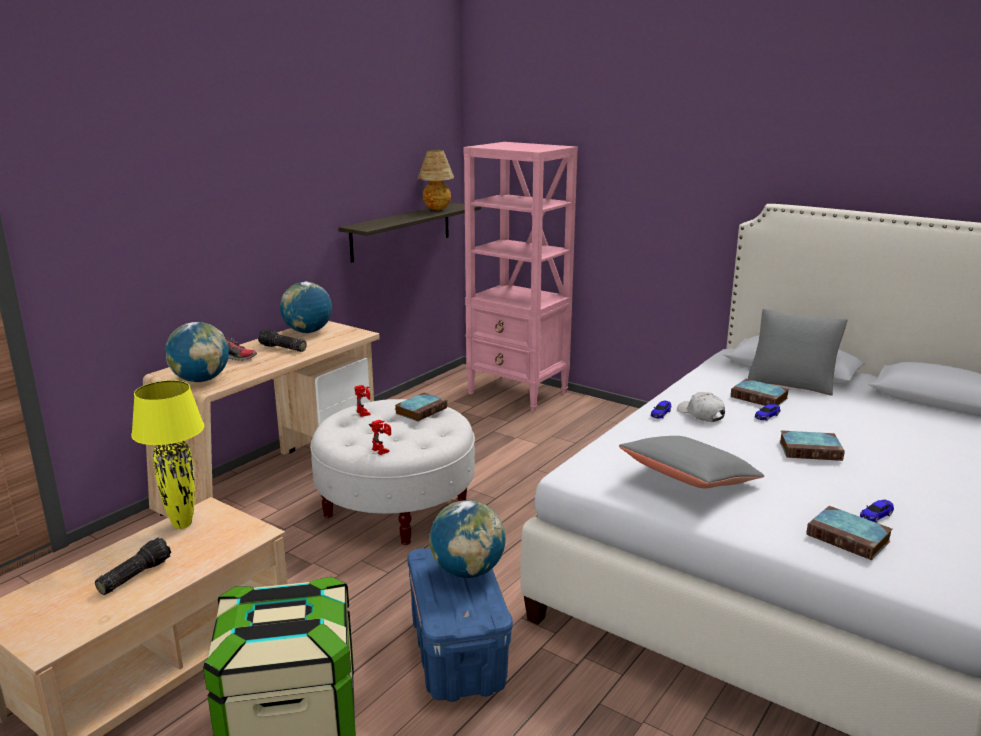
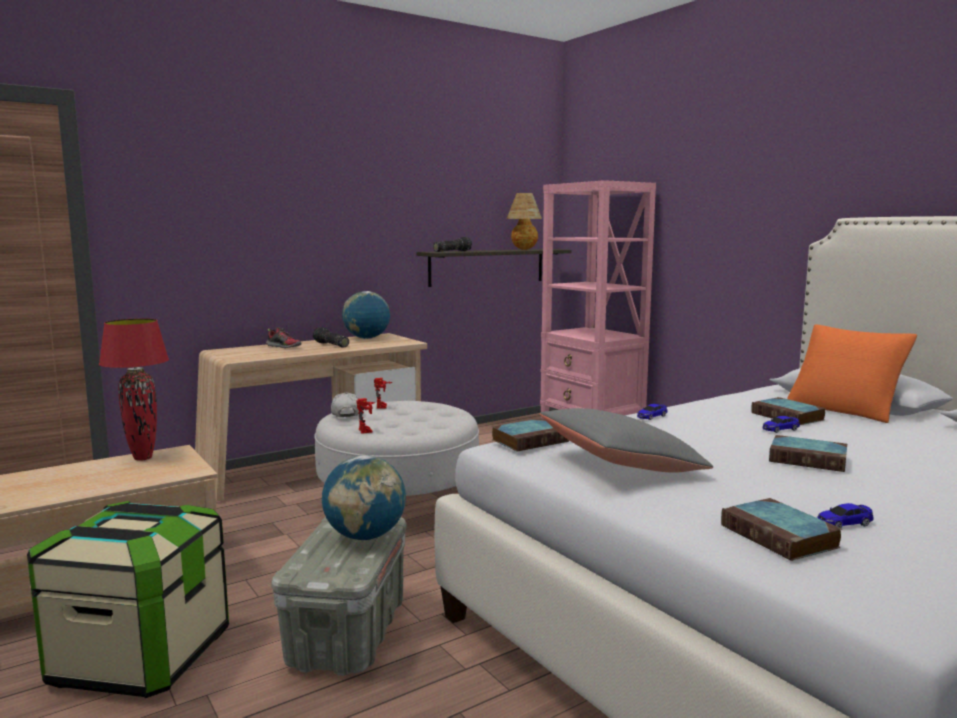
camera: 20 degrees right, 10 degrees down
(134, 575) = (62, 483): flashlight -> flashlight (452, 251)
(182, 525) = (142, 458): yellow table lamp -> red table lamp
(201, 380) = (237, 355): globe -> none
(421, 410) = (436, 409): book -> book (530, 440)
(457, 655) = (347, 633): blue storage box -> grey storage box
(700, 414) = (698, 421): white cap -> white cap (346, 413)
(792, 381) = (845, 409): grey pillow -> orange pillow

